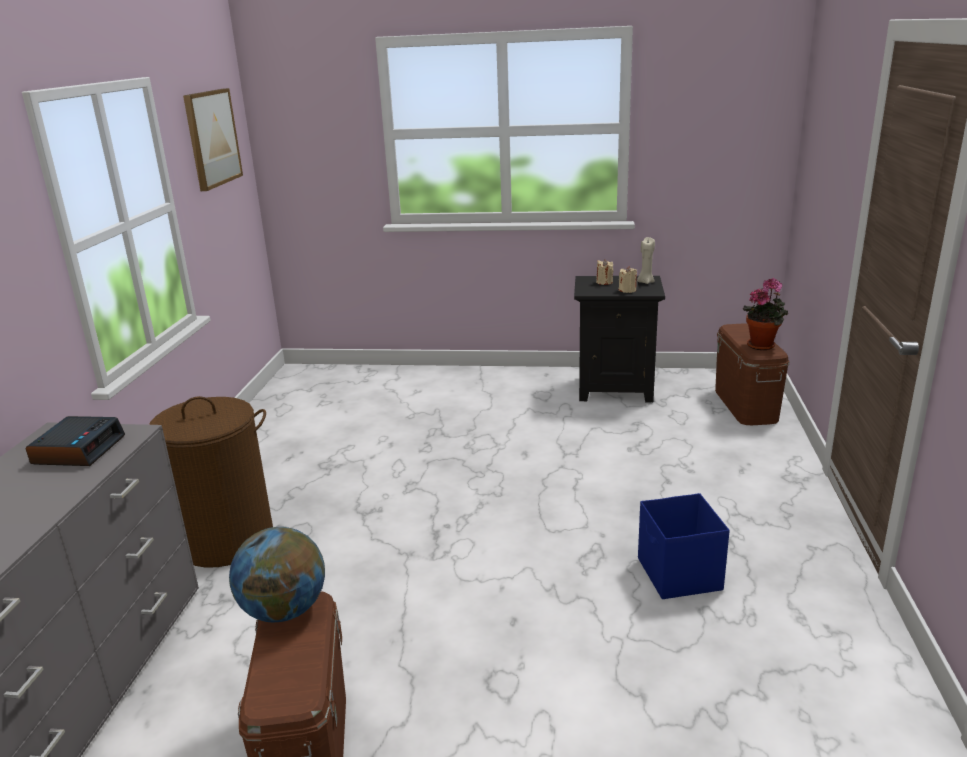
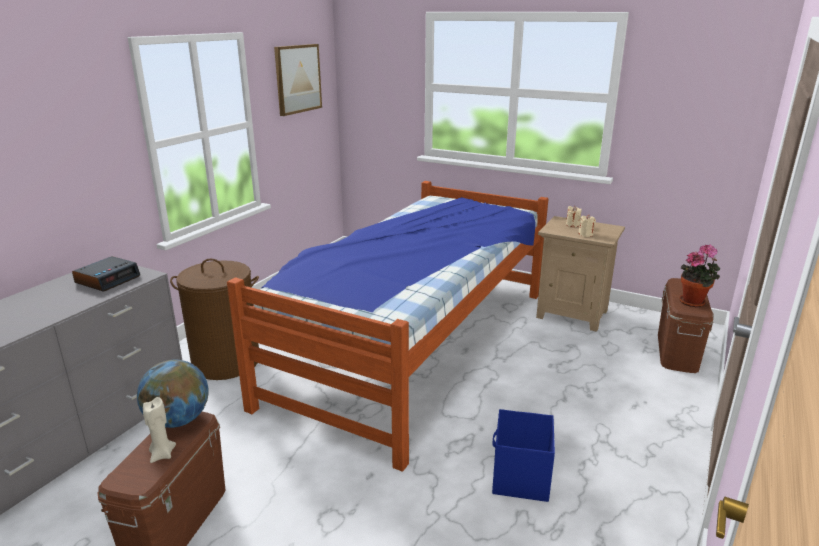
camera: 20 degrees right, 0 degrees up
(459, 460) = (414, 343): none -> bed
(616, 390) = (572, 315): black nightstand -> beige nightstand
(645, 282) = (607, 230): beige candle -> beige candle (162, 455)

